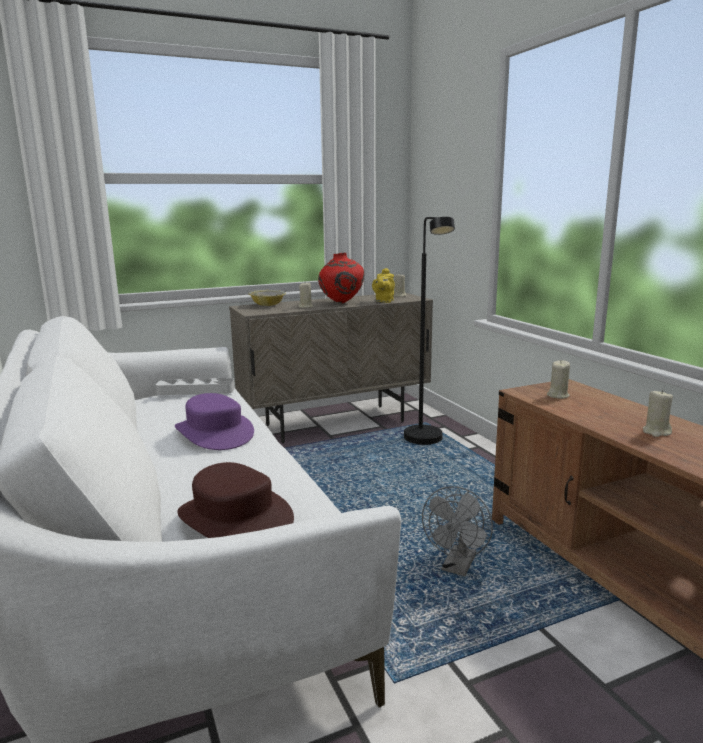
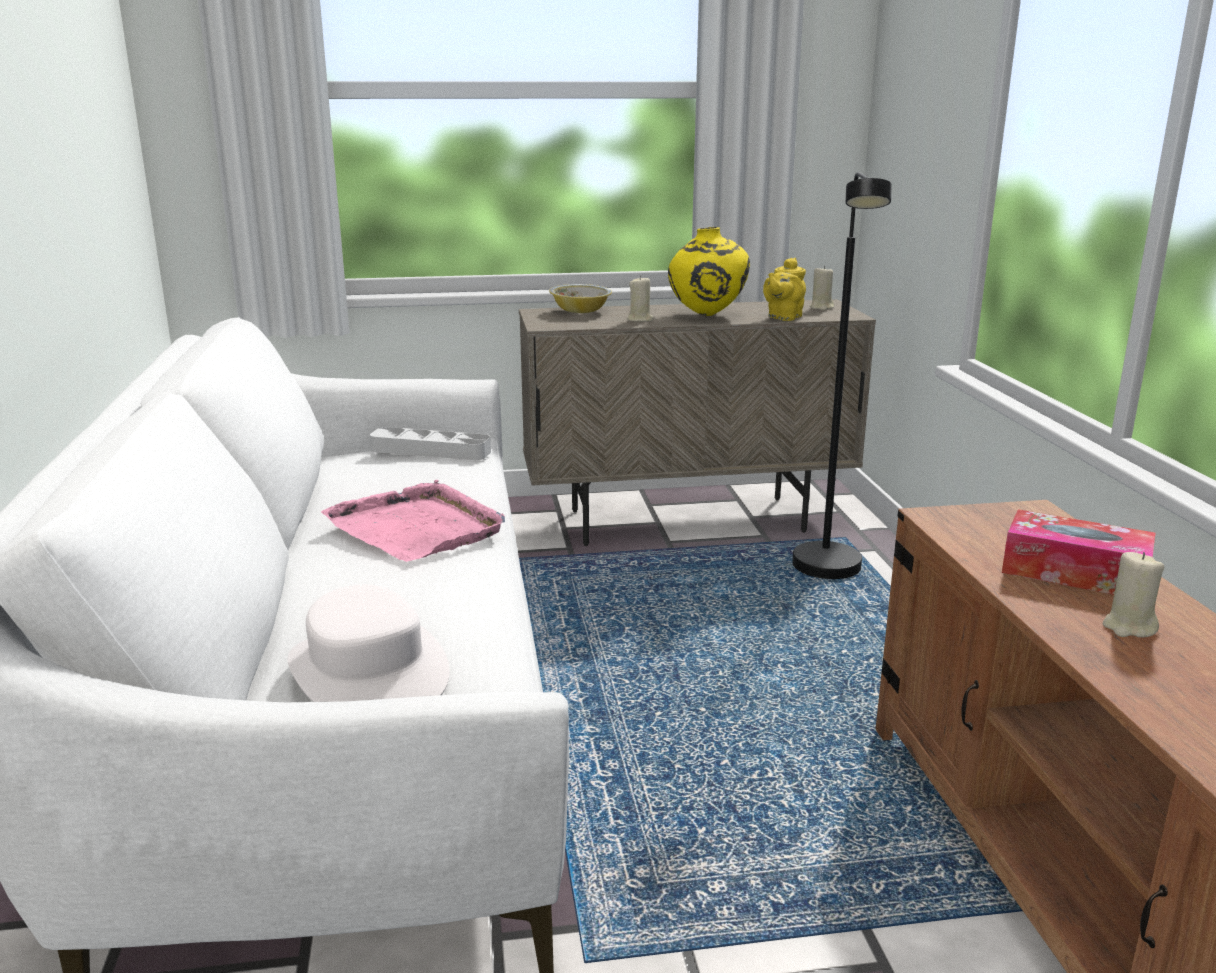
camera: 15 degrees right, 5 degrees up
(215, 433) = (417, 527): purple hat -> pink tray
(234, 519) = (367, 673): brown hat -> white hat
(341, 303) = (706, 316): red vase -> yellow vase
(457, 567) = (775, 801): grey fan -> none
(557, 395) = (998, 532): beige candle -> none
(609, 410) = (1074, 572): none -> tissue box

